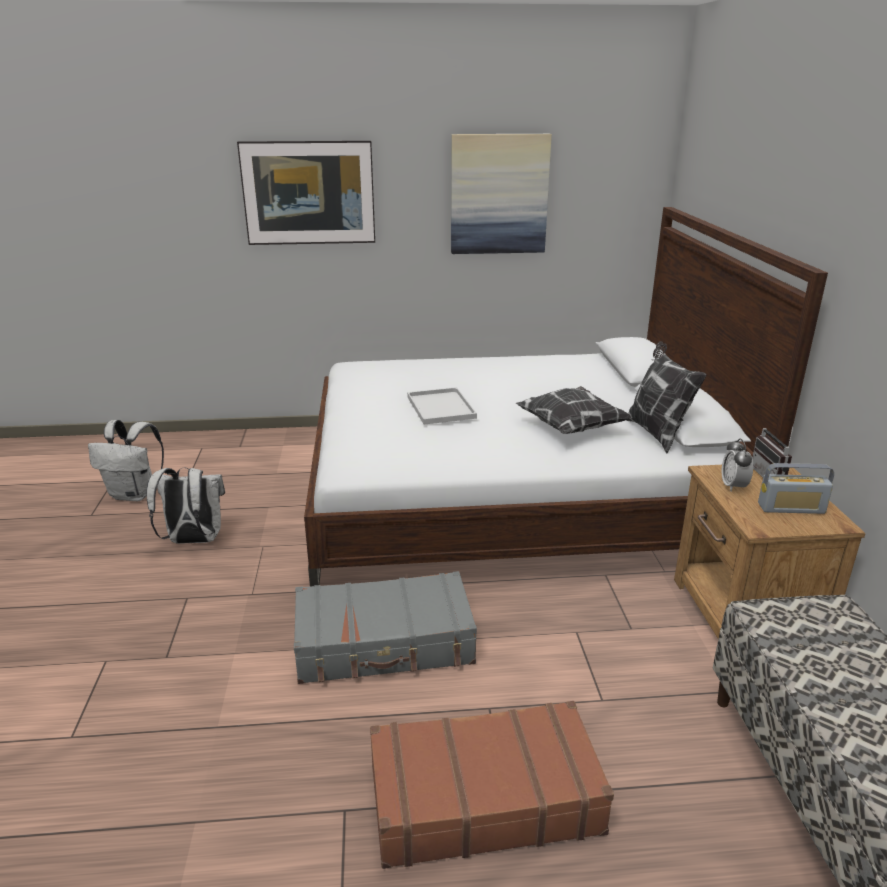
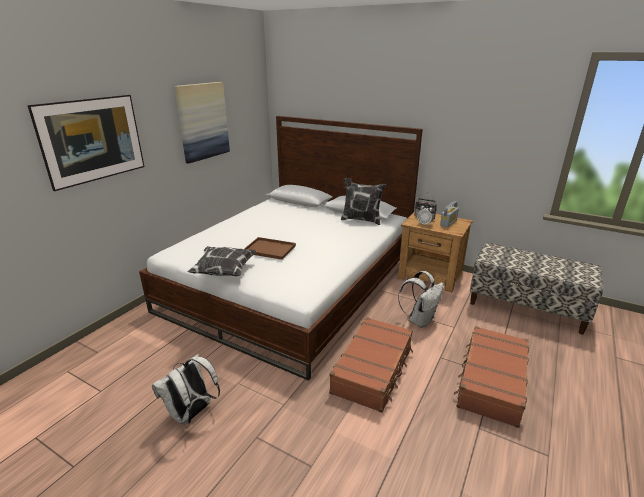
camera: 55 degrees left, 0 degrees up
(135, 494) = (81, 429): white backpack -> white backpack (420, 320)
(385, 643) = (373, 370): grey suitcase -> brown suitcase
(439, 407) = (268, 249): white tray -> brown tray
(571, 427) = (333, 231): pillow -> pillow (224, 271)

